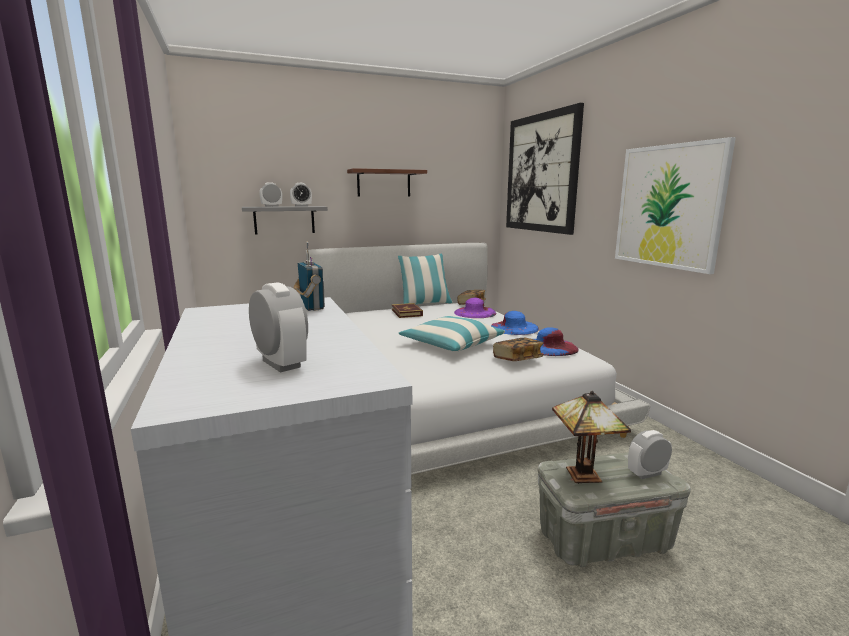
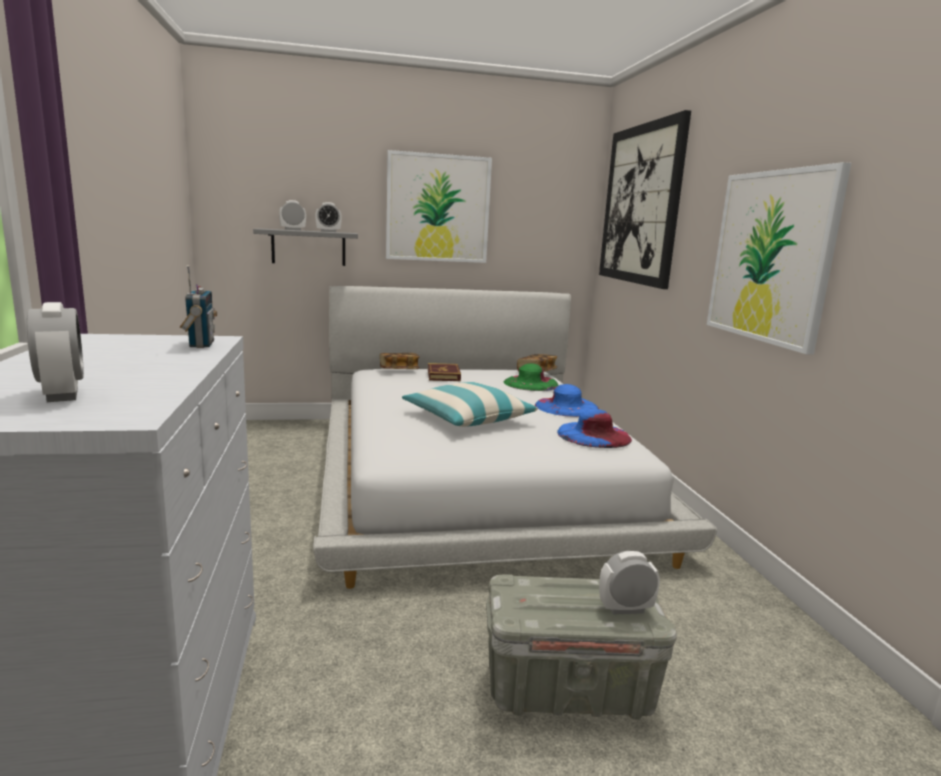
camera: 10 degrees right, 0 degrees up
(384, 183) = (438, 208): brown shelf -> picture
(424, 304) = (477, 367): pillow -> none
(475, 312) = (531, 383): purple hat -> green hat
(517, 359) = (537, 445): book -> book (399, 370)
(586, 476) = (541, 600): table lamp -> none

